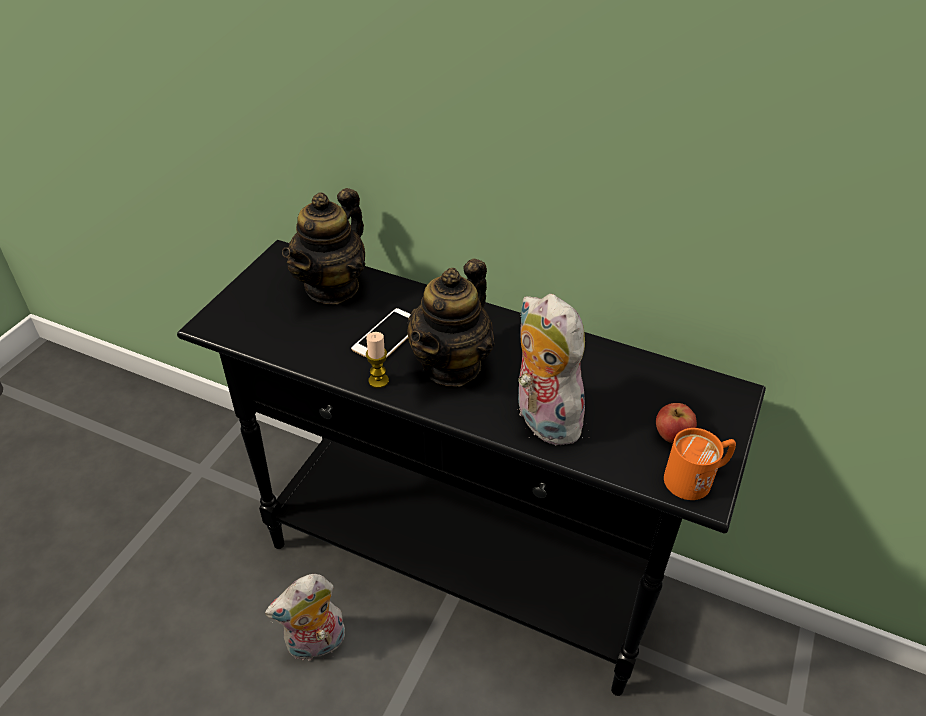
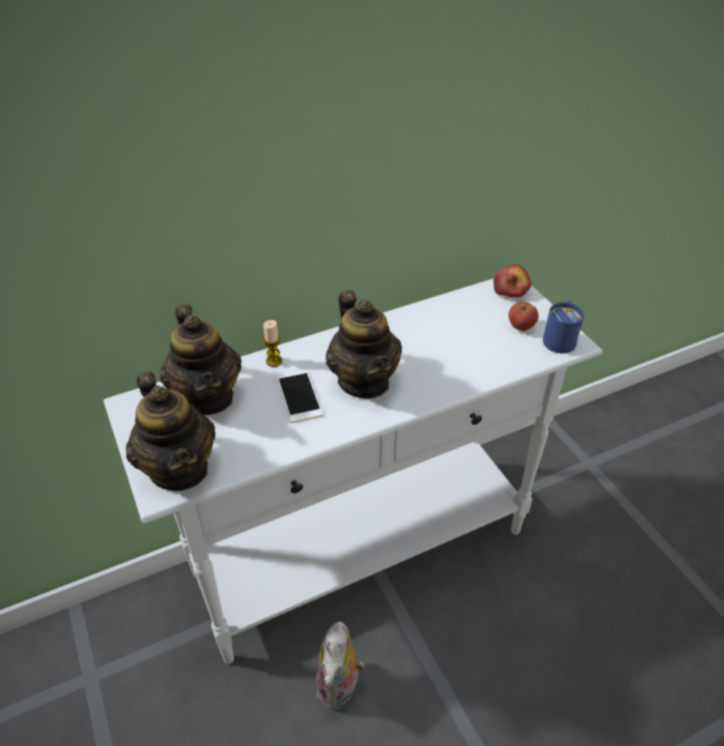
camera: 50 degrees left, 0 degrees up
(241, 319) = (179, 469): none -> teapot
(378, 381) = (339, 425): candle -> candle (274, 361)
(461, 568) = (362, 552): black console table -> white console table
(541, 419) = (455, 369): plush toy -> none
(696, 478) = (560, 338): orange mug -> blue mug
(723, 397) = (510, 290): none -> apple

